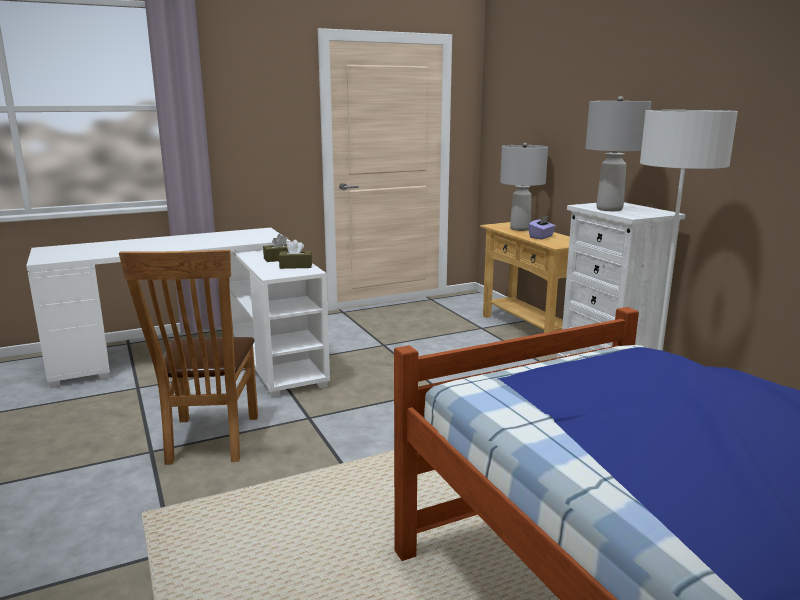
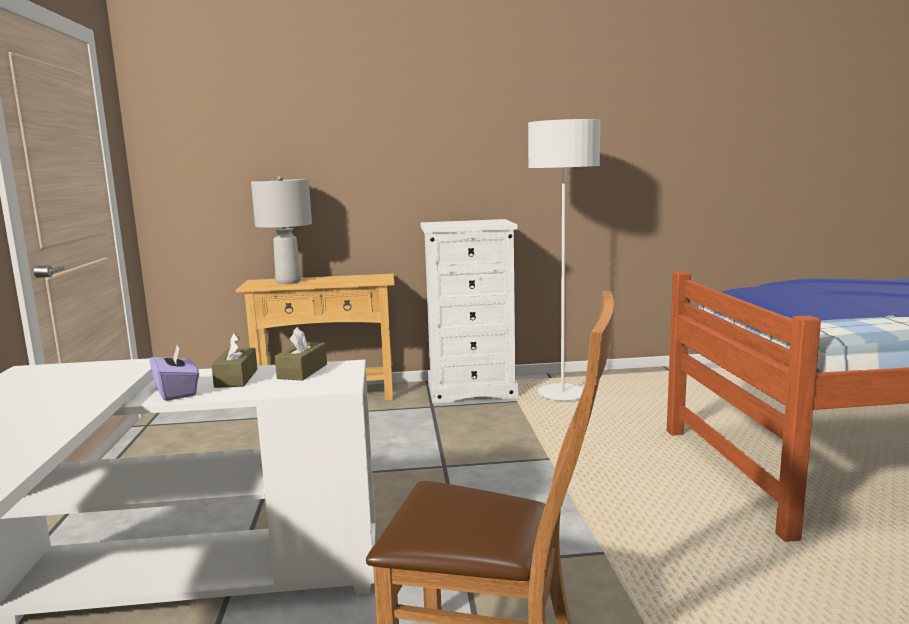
camera: 70 degrees left, 5 degrees down
(541, 237) = (339, 280): purple tissue box -> purple tissue box (177, 392)
(610, 209) = (463, 224): grey table lamp -> none

